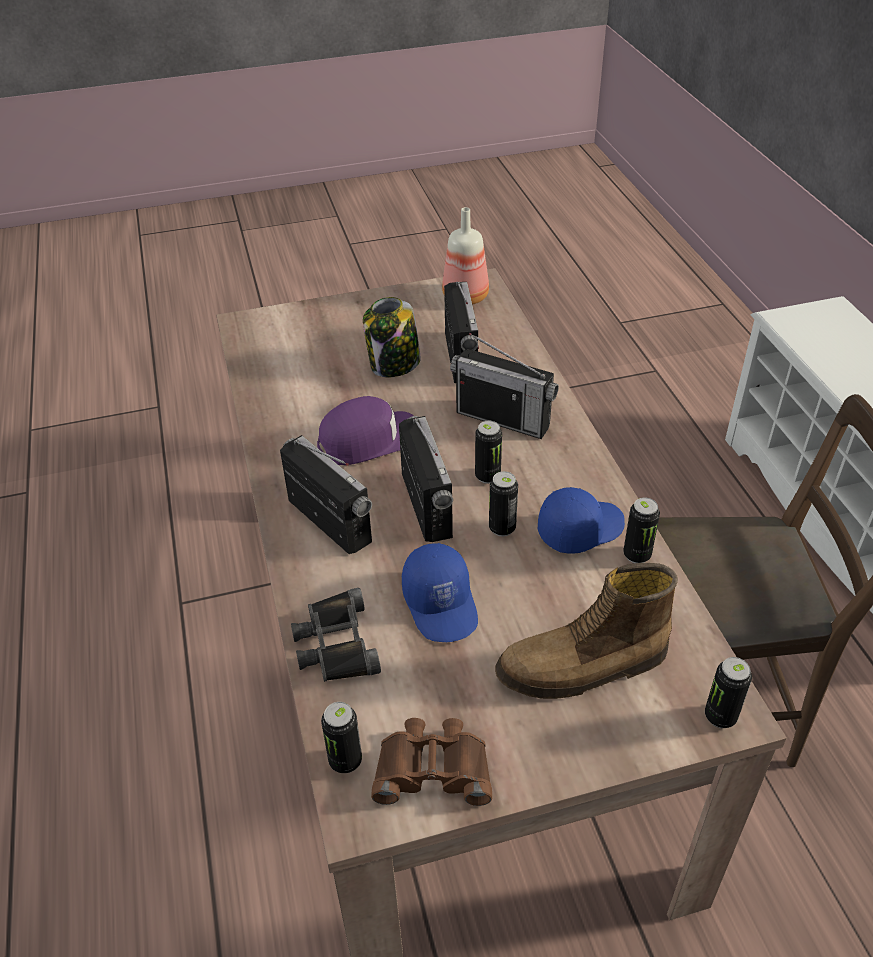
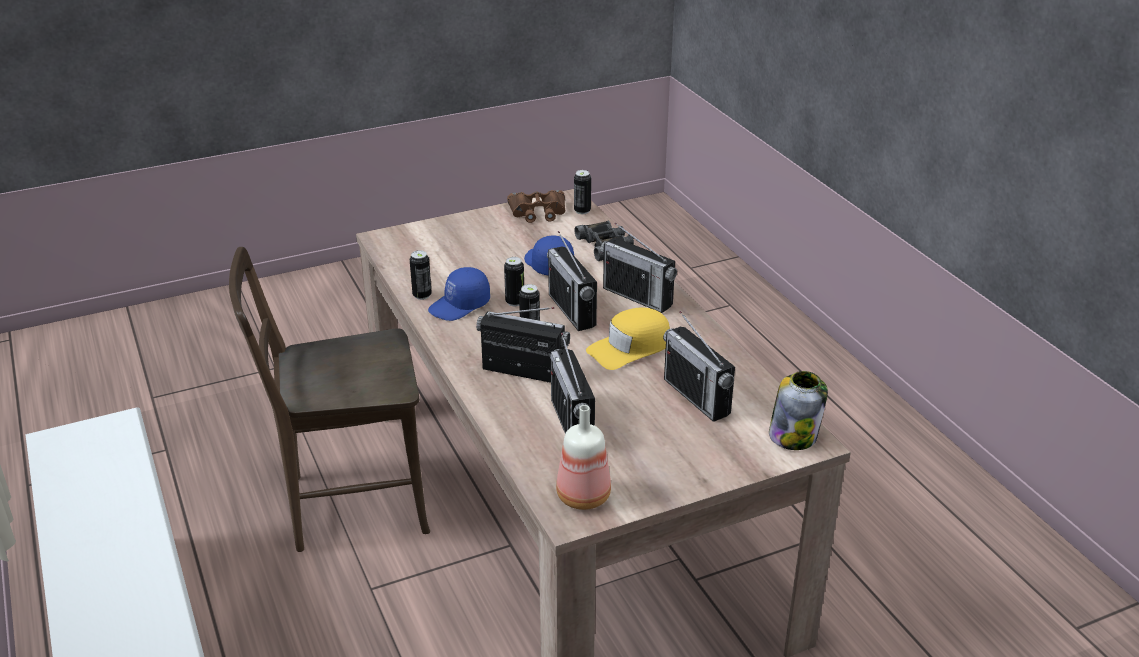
camera: 170 degrees right, 10 degrees down
(325, 374) = (696, 397): none -> radio
(370, 440) = (630, 347): purple cap -> yellow cap
(394, 364) = (635, 411): jar -> jar (793, 435)
(583, 667) = (461, 247): boot -> none
(720, 716) = (388, 236): can -> none

